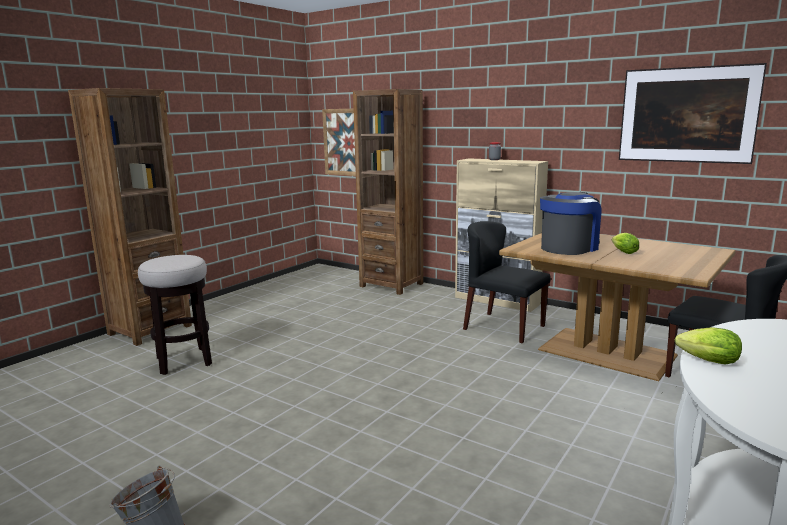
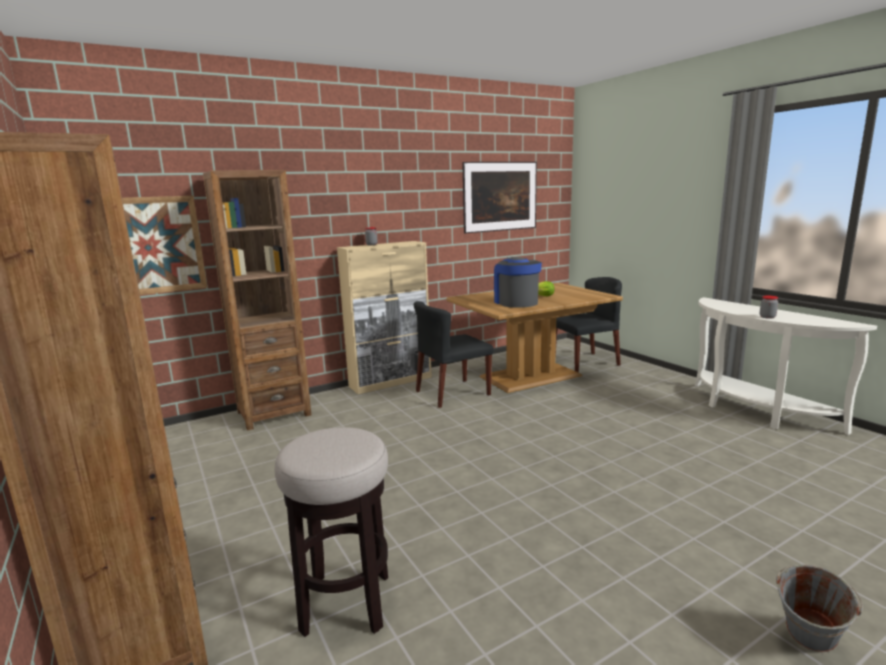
camera: 65 degrees left, 0 degrees up
(704, 361) = (767, 317): lettuce -> jar

